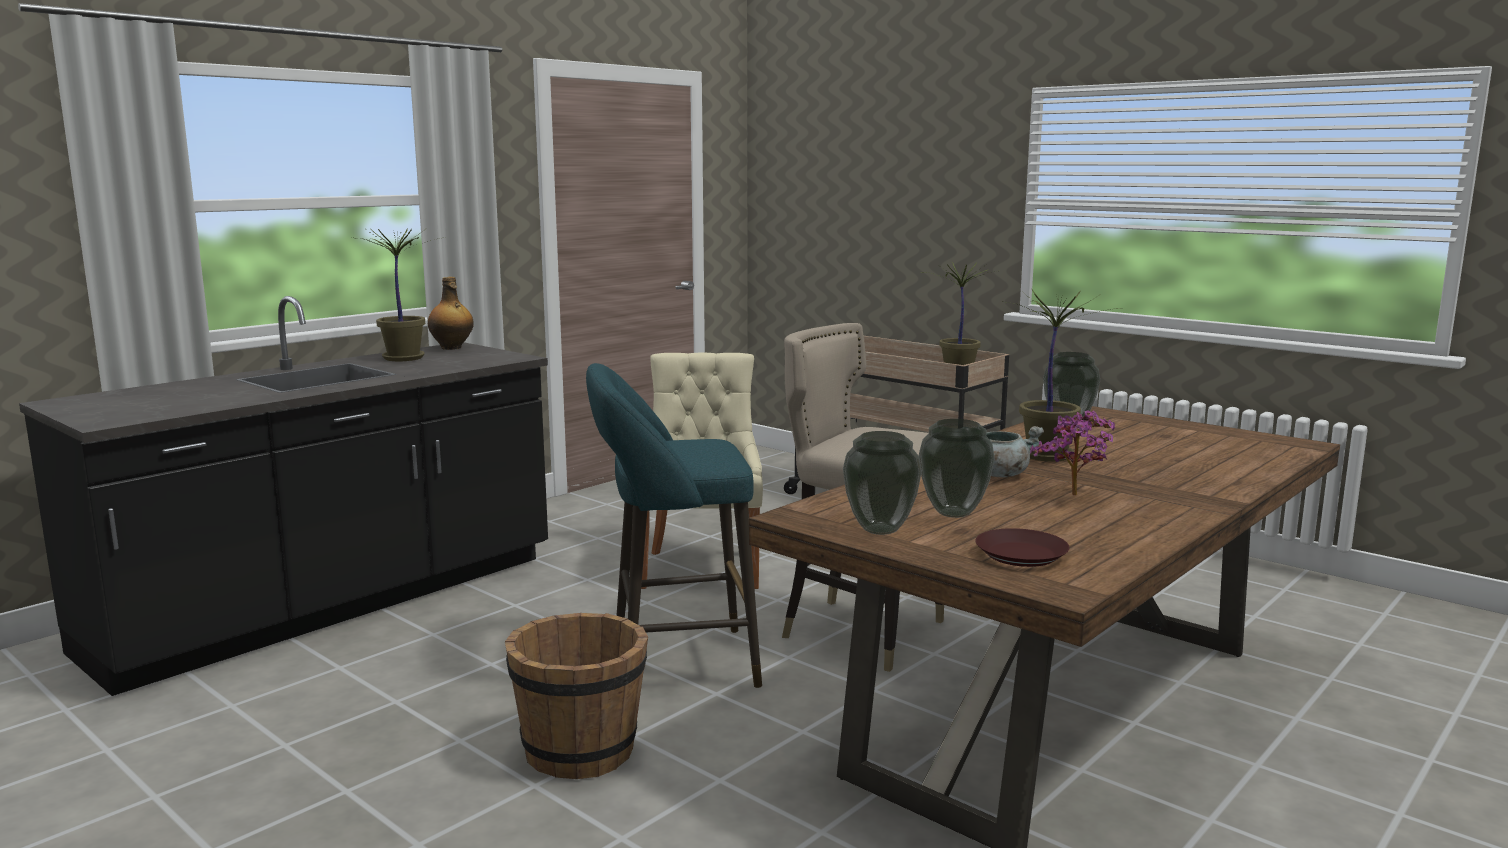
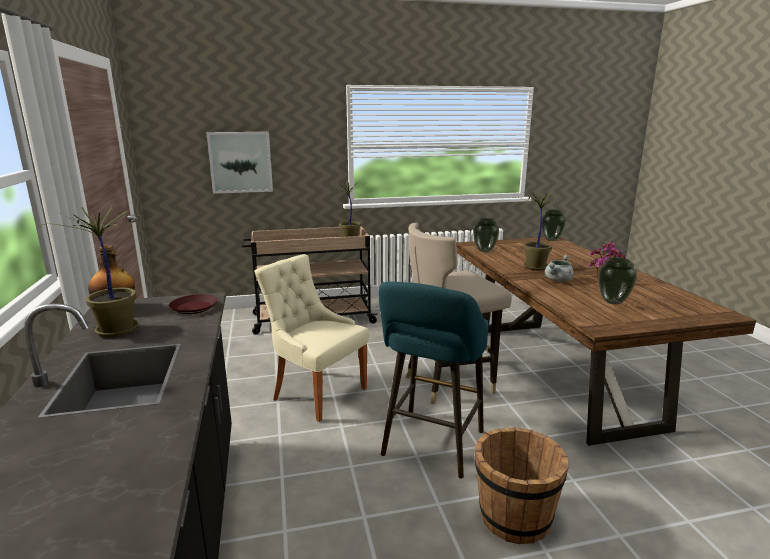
camera: 55 degrees left, 5 degrees up
(864, 221) = (241, 162): none -> picture
(880, 530) = (632, 319): vase -> vase (551, 239)
(1020, 554) = (679, 308): brown plate -> brown plate (193, 307)

